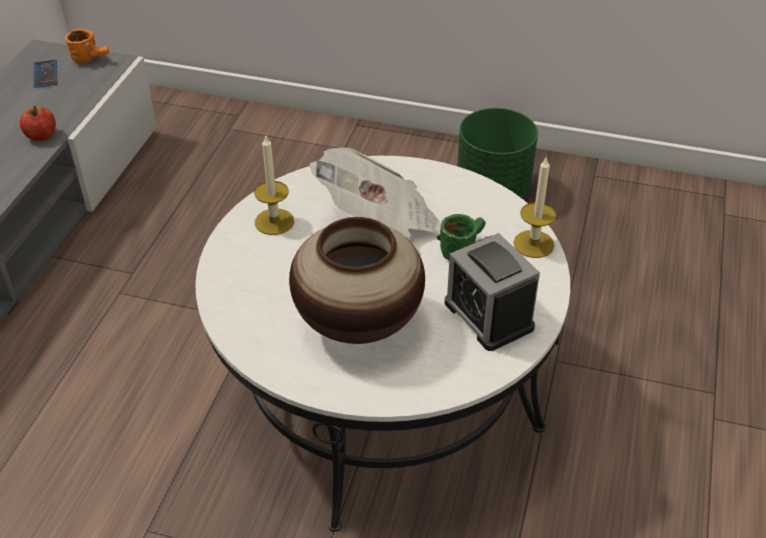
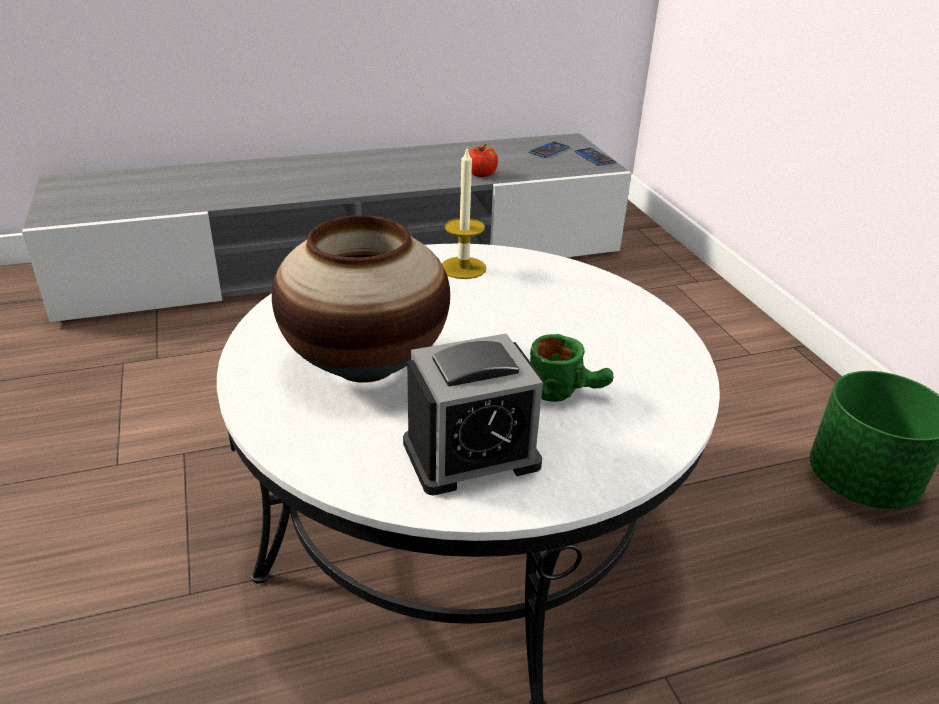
camera: 55 degrees right, 10 degrees down
(92, 59) = (594, 157): orange mug -> phone
(379, 221) = (539, 322): newspaper -> none
(488, 315) = (471, 454): alarm clock -> alarm clock turned 135 degrees counterclockwise
(533, 244) = (646, 447): candle -> none

